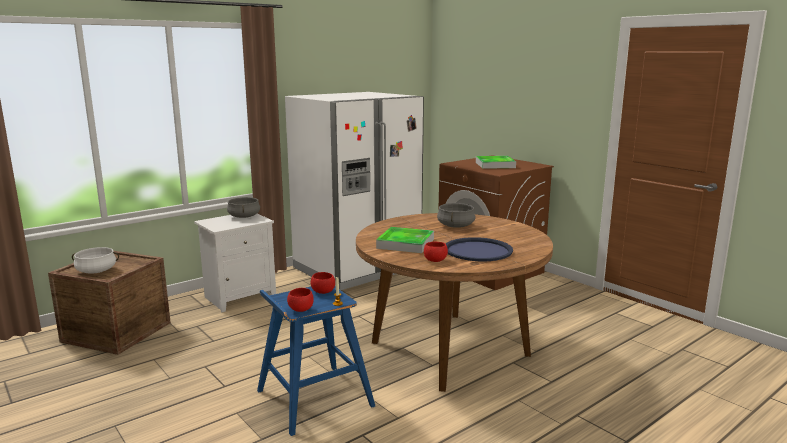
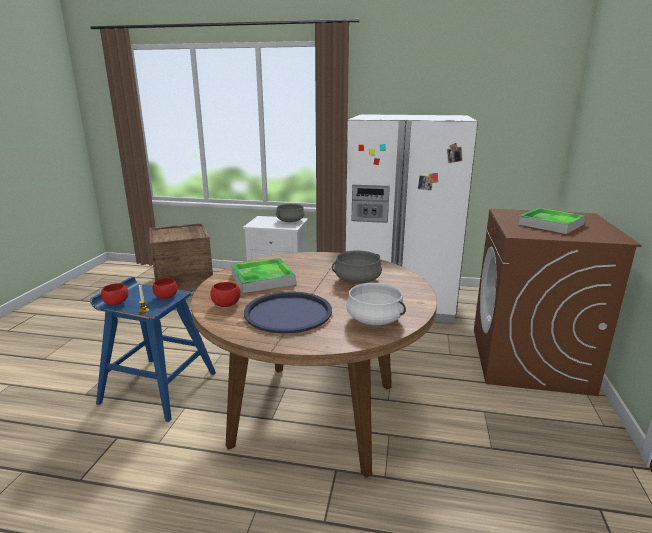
camera: 50 degrees right, 5 degrees up
(96, 271) = (167, 234): white cooking pot -> white cooking pot (375, 319)

